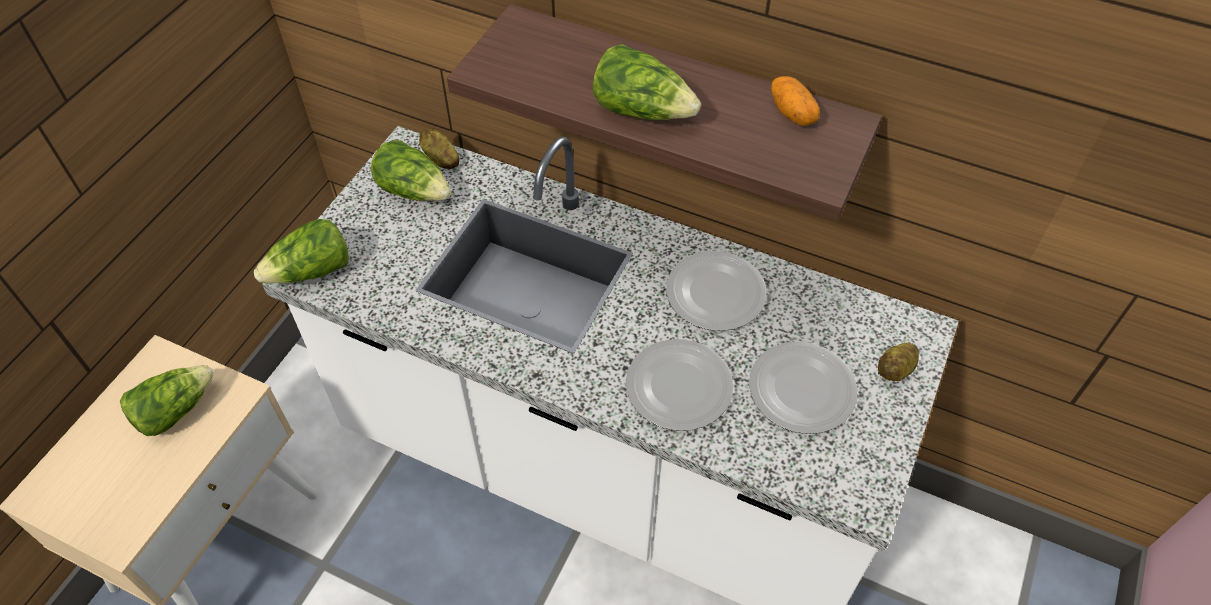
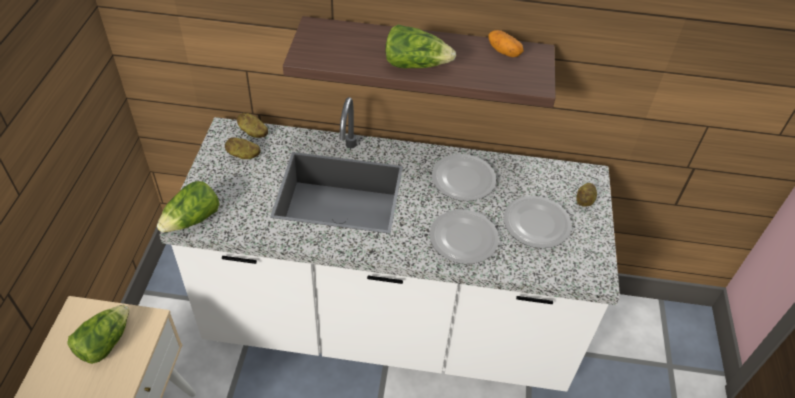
camera: 20 degrees left, 5 degrees down
(414, 190) = (243, 155): lettuce -> potato

